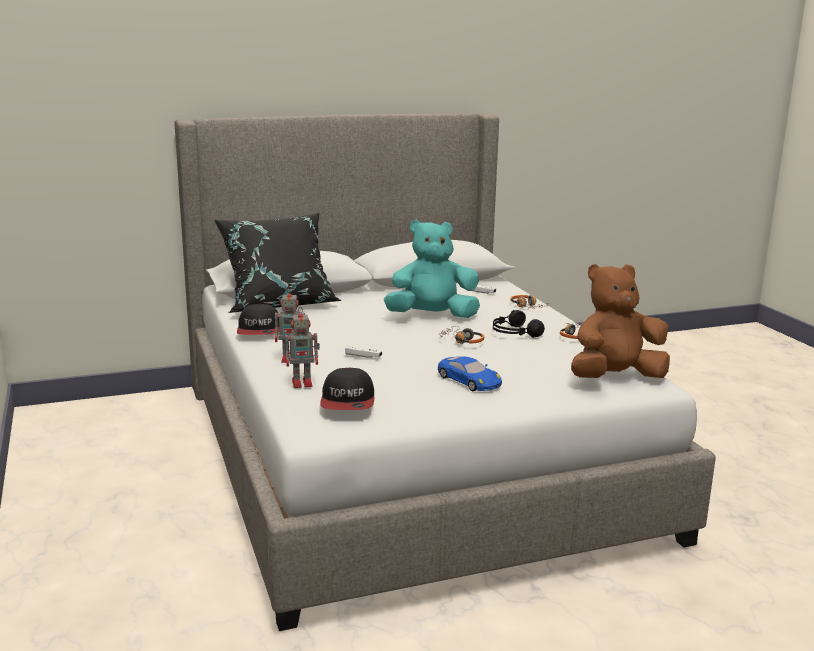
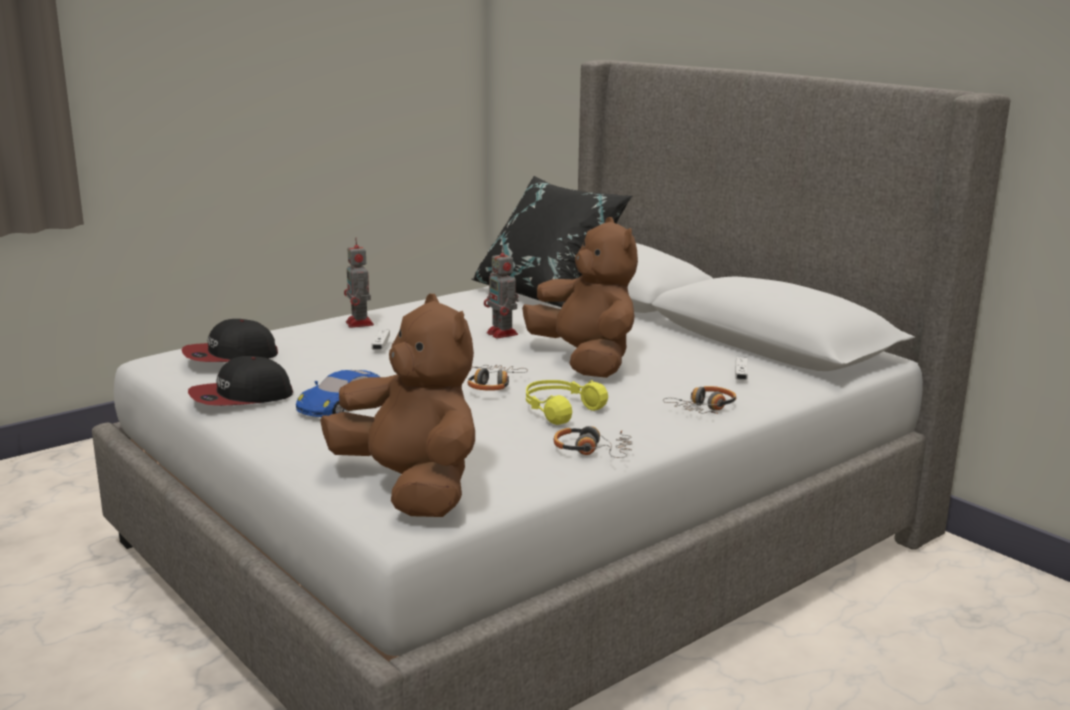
camera: 70 degrees right, 0 degrees up
(259, 330) = (444, 301): cap -> cap (241, 397)
(303, 383) = (287, 336): toy robot -> toy robot (503, 334)
(432, 316) = (585, 362): turquoise plush toy -> brown plush toy
(514, 333) = (559, 410): black headphones -> yellow headphones

